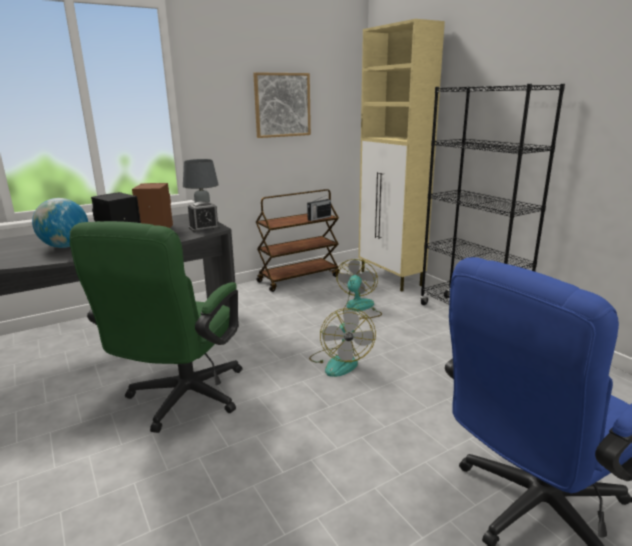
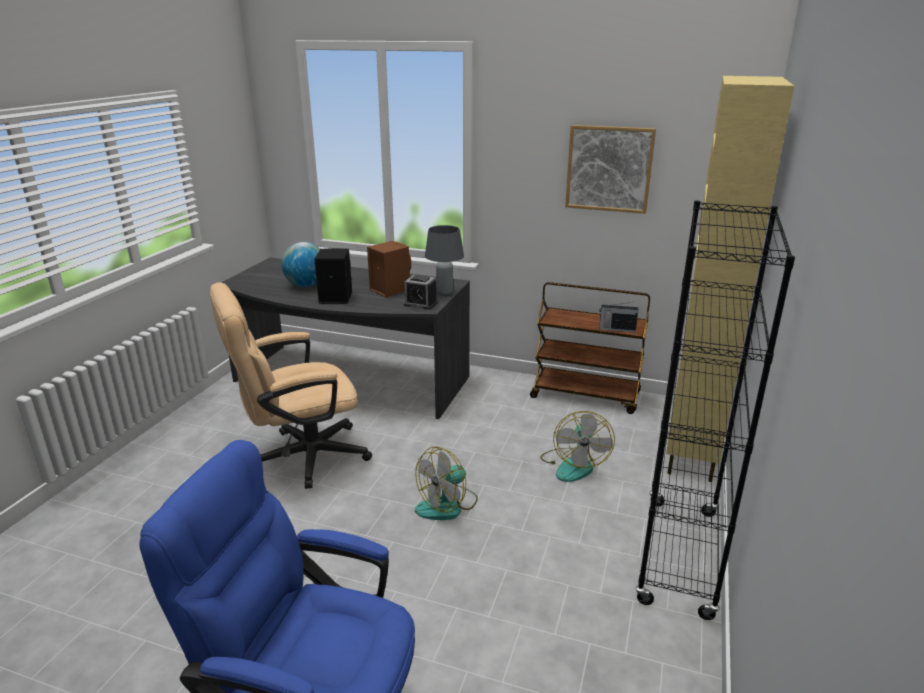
camera: 50 degrees right, 5 degrees up
(181, 401) = (300, 457): green office chair -> beige office chair
(358, 309) = (573, 465): fan -> fan turned 120 degrees clockwise

